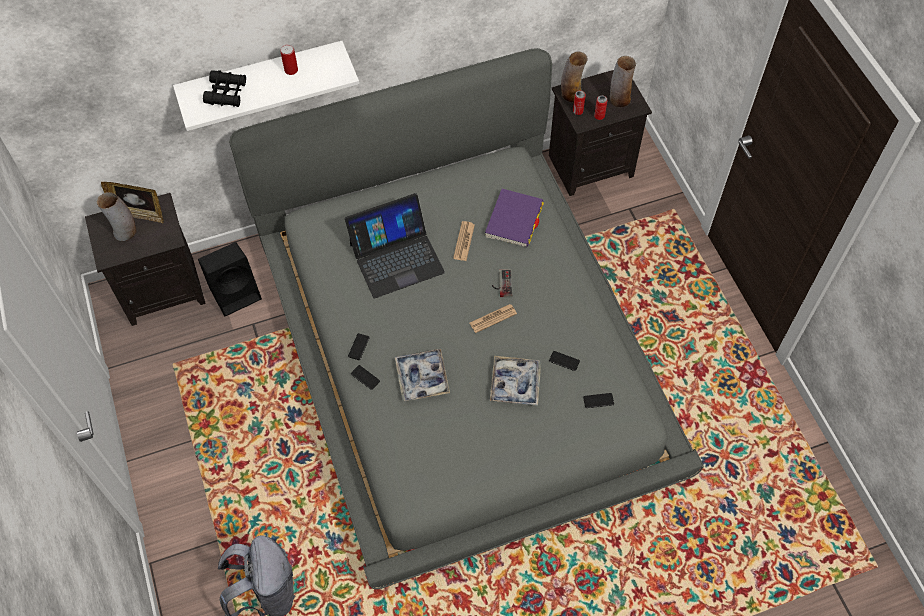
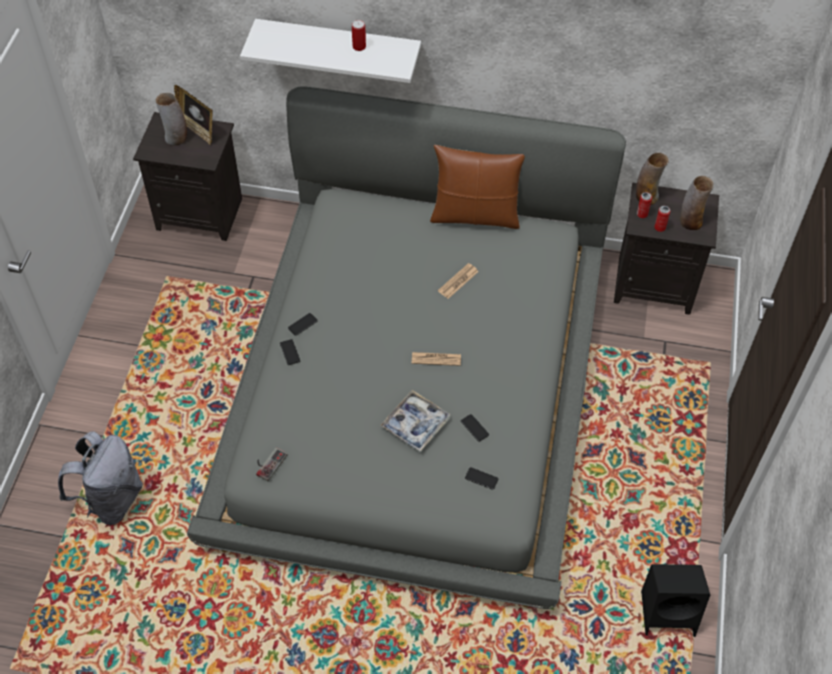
camera: 30 degrees right, 5 degrees down
(226, 93) = (292, 42): black binoculars -> none
(236, 292) = (257, 244): black speaker -> black speaker (669, 613)
(396, 258) = (388, 266): laptop -> none
(422, 378) = (337, 377): tray -> none
(437, 176) = (475, 215): none -> brown pillow
(501, 283) = (466, 333): game controller -> game controller (268, 463)
(514, 220) = (517, 285): purple book -> none

